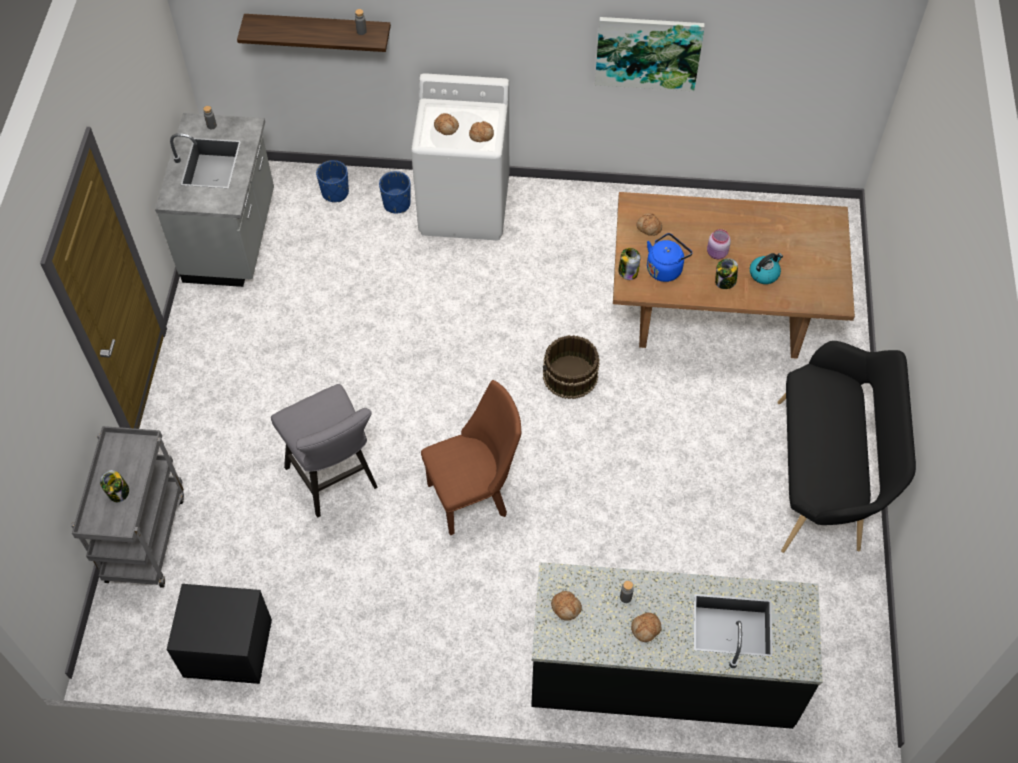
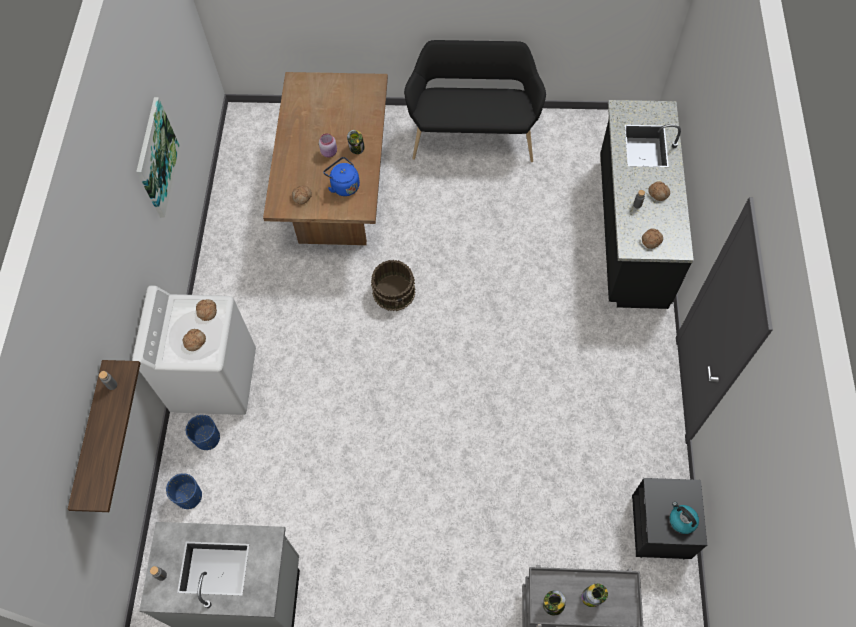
camera: 90 degrees left, 5 degrees up
(335, 481) = (503, 460): grey stool -> none
(473, 496) = (507, 355): brown chair -> none
(628, 271) = (347, 210): jar -> jar (553, 605)
(764, 273) = (349, 123): kettle -> kettle (682, 520)

